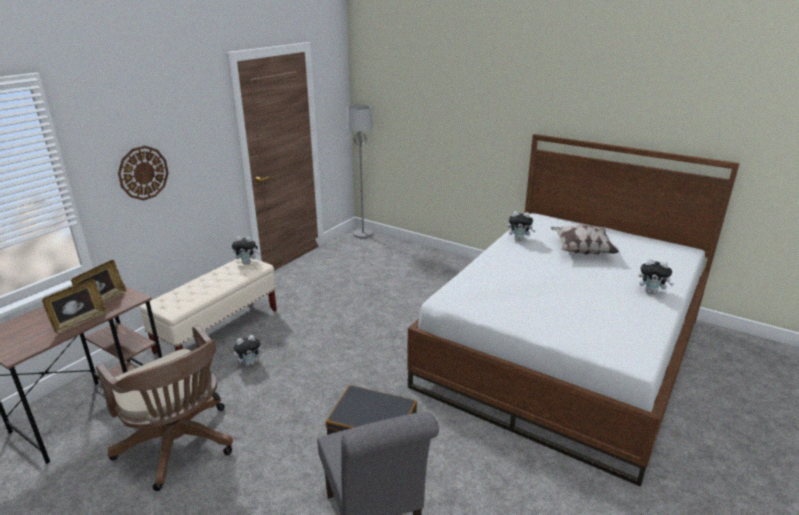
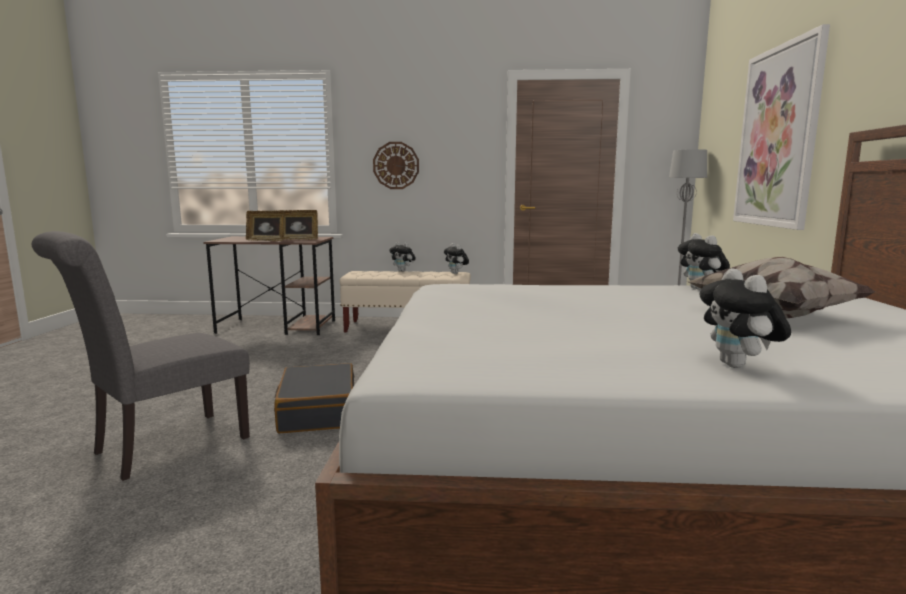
camera: 60 degrees right, 15 degrees down
(180, 447) = (249, 355): brown office chair -> none
(250, 363) = (375, 346): plush toy -> plush toy (403, 271)
(457, 116) = (778, 137): none -> picture

